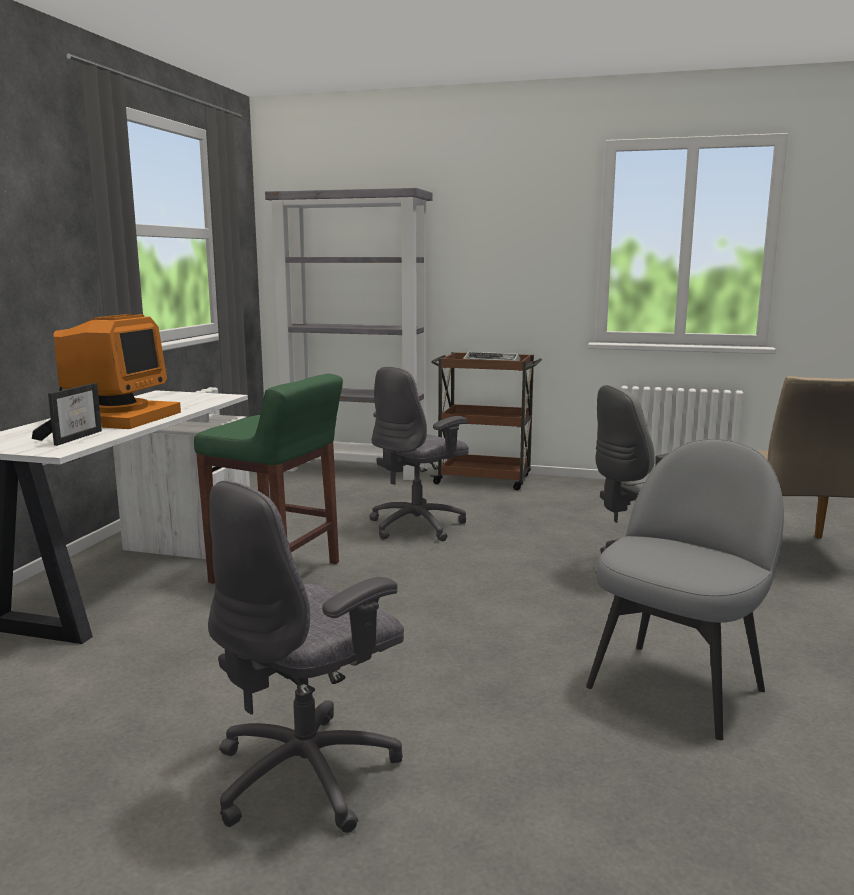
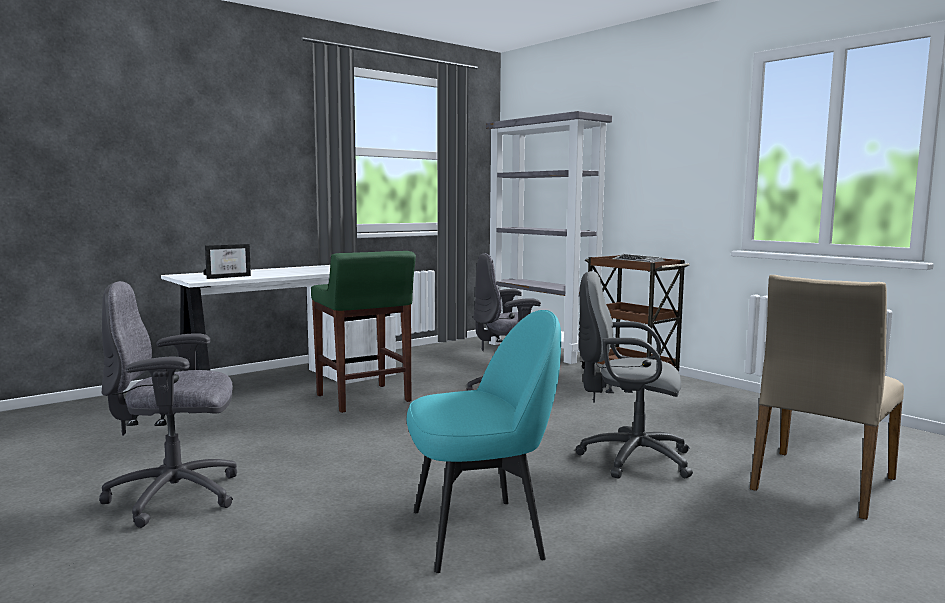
camera: 35 degrees right, 5 degrees down
(116, 417) = (282, 271): monitor -> none
(677, 686) = (480, 533): grey chair -> turquoise chair

